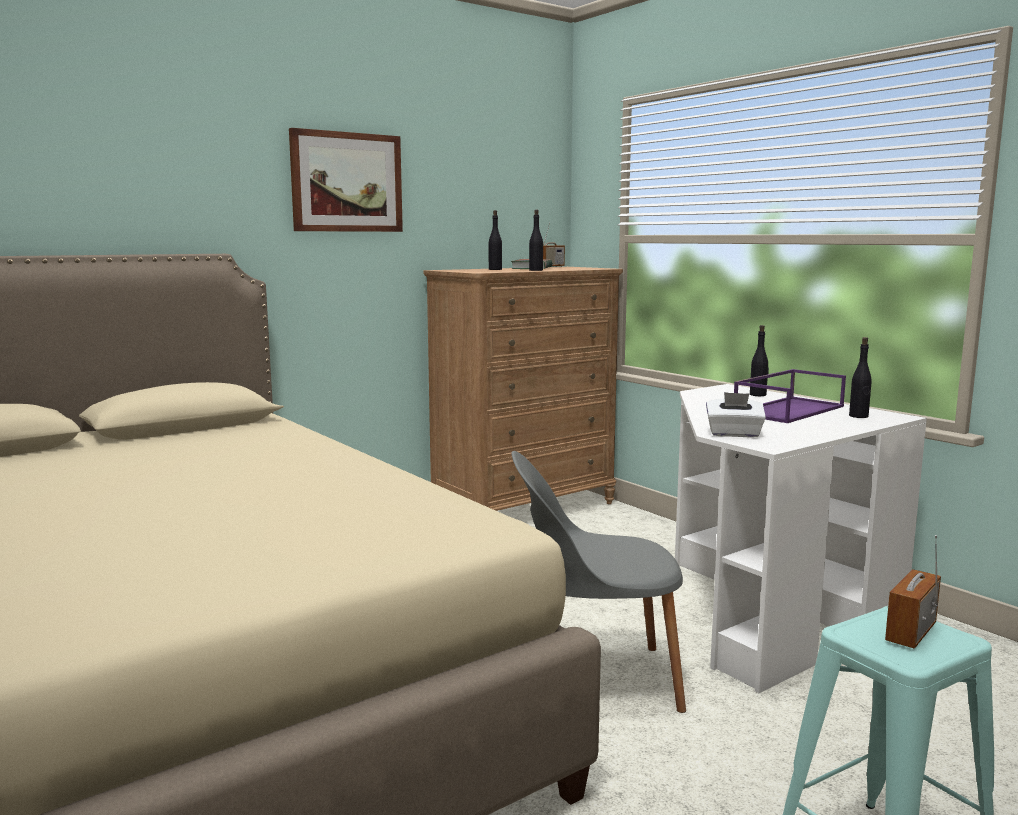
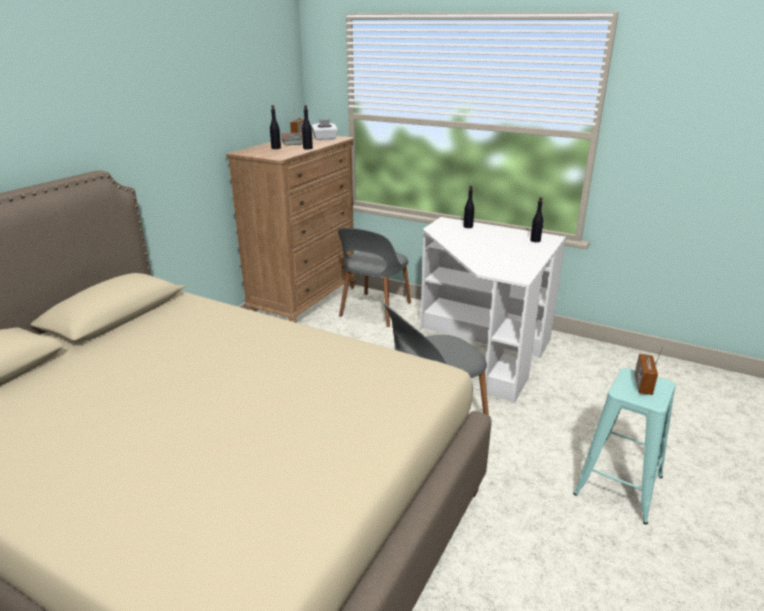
camera: 25 degrees left, 15 degrees up
(346, 182) = (170, 95): picture -> none
(620, 533) = (374, 310): none -> grey chair
(734, 434) = (493, 269): white tissue box -> white tissue box (325, 139)
(788, 410) = (497, 240): purple tray -> none

